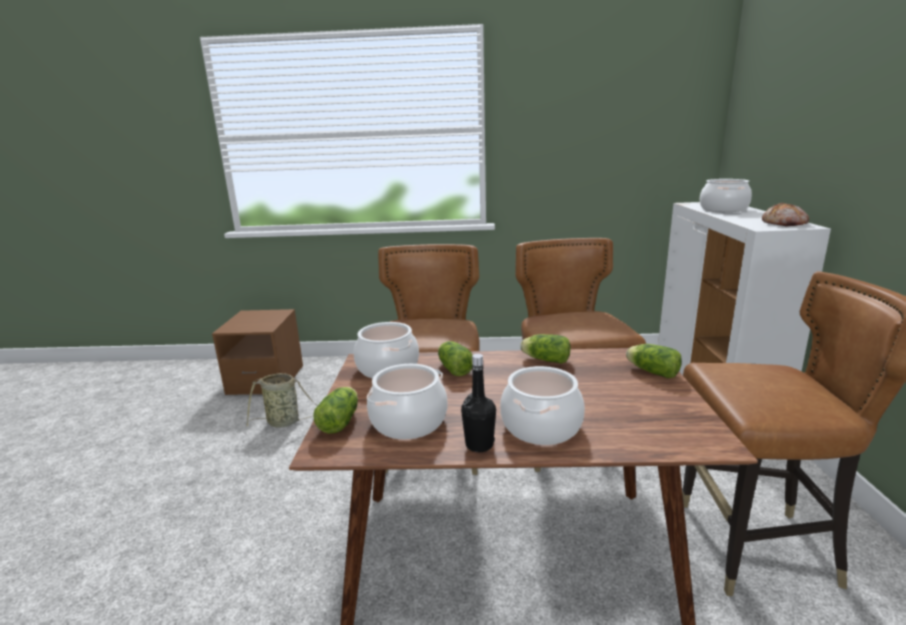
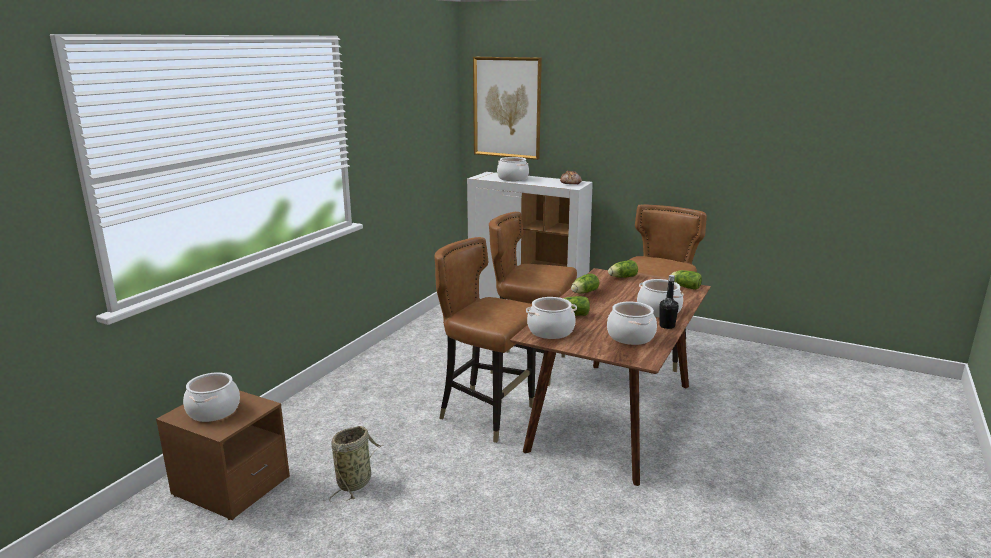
camera: 65 degrees left, 0 degrees up
(254, 319) = (213, 410): none -> cooking pot
(341, 420) = (615, 353): lettuce -> lettuce (684, 286)
(764, 107) = (507, 107): none -> picture

